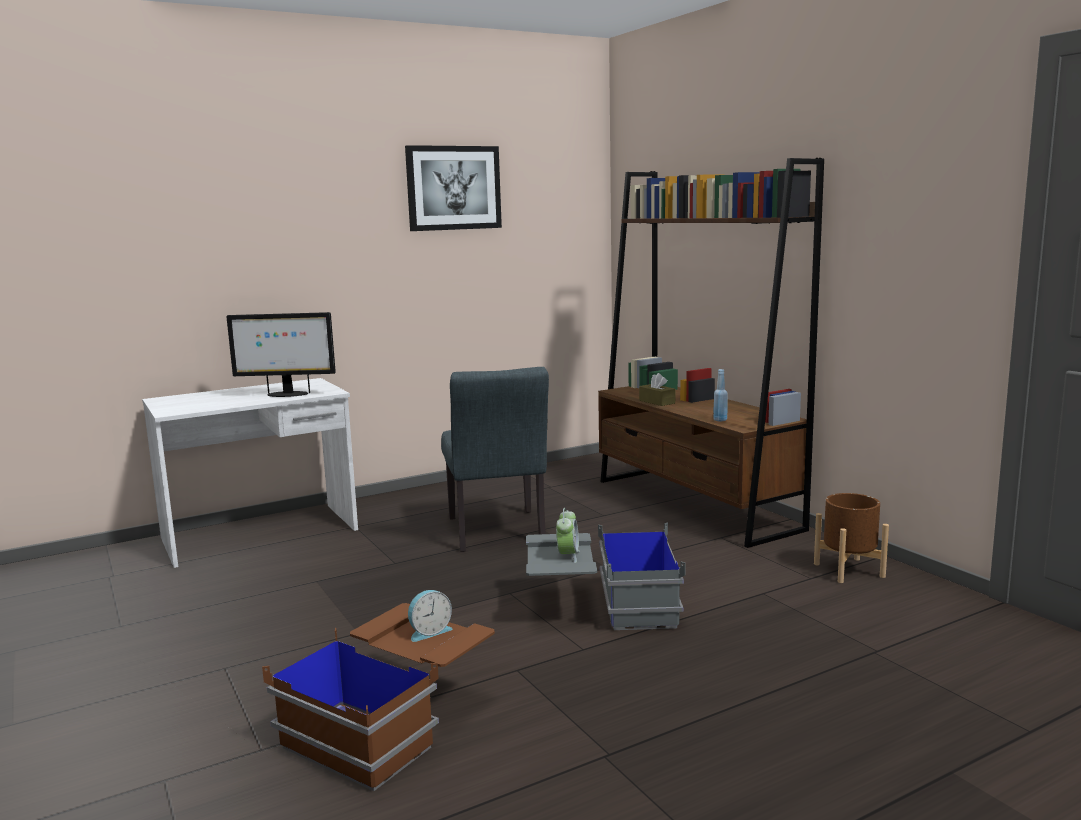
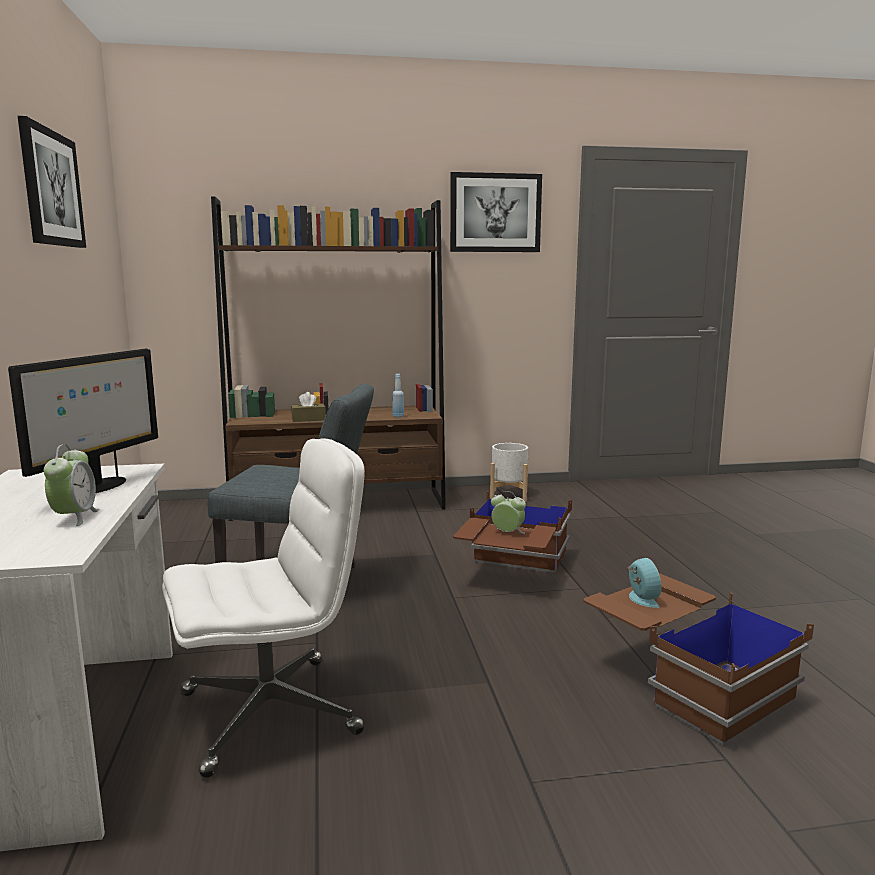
camera: 70 degrees left, 0 degrees up
(227, 403) = (74, 517): none -> alarm clock
(295, 573) = (271, 712): none -> white office chair
(601, 608) = (512, 569): grey storage box -> brown storage box
(848, 570) = (508, 496): brown planter -> white planter
(903, 163) = (495, 213): none -> picture

